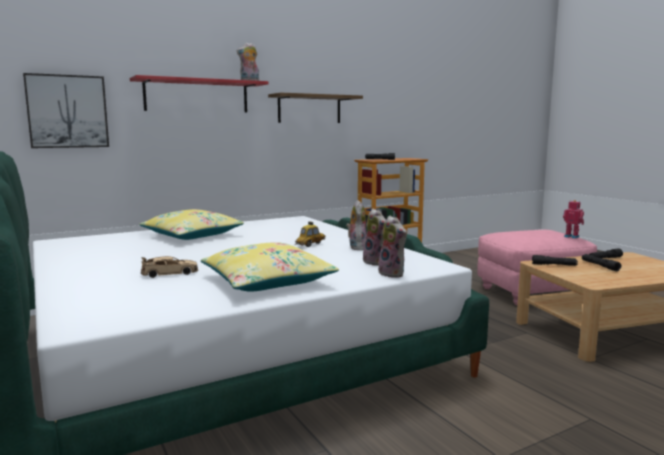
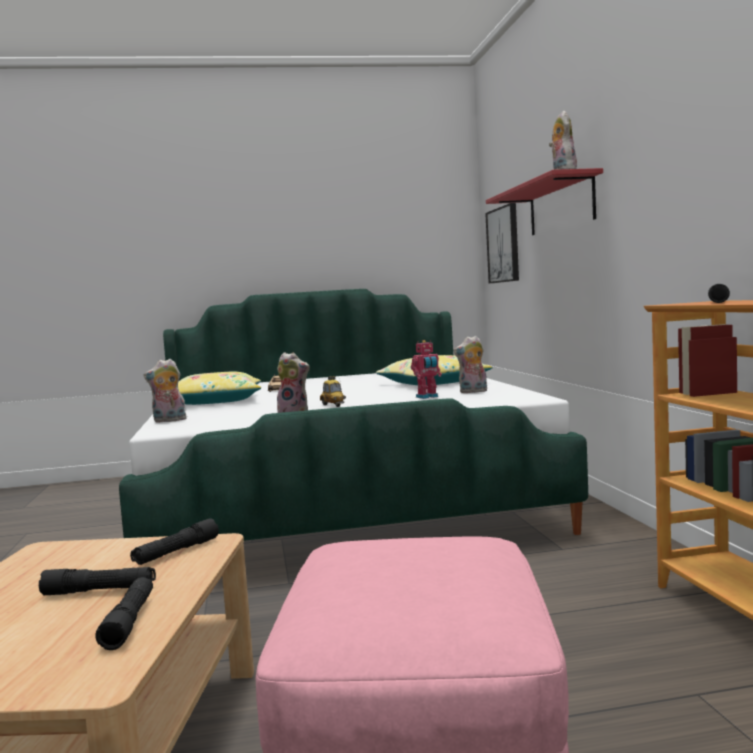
camera: 110 degrees right, 5 degrees down
(309, 109) = (661, 193): shelf -> none
(376, 262) = (217, 418): plush toy -> plush toy (473, 392)
(572, 236) = (325, 612): toy robot -> toy robot (427, 397)

